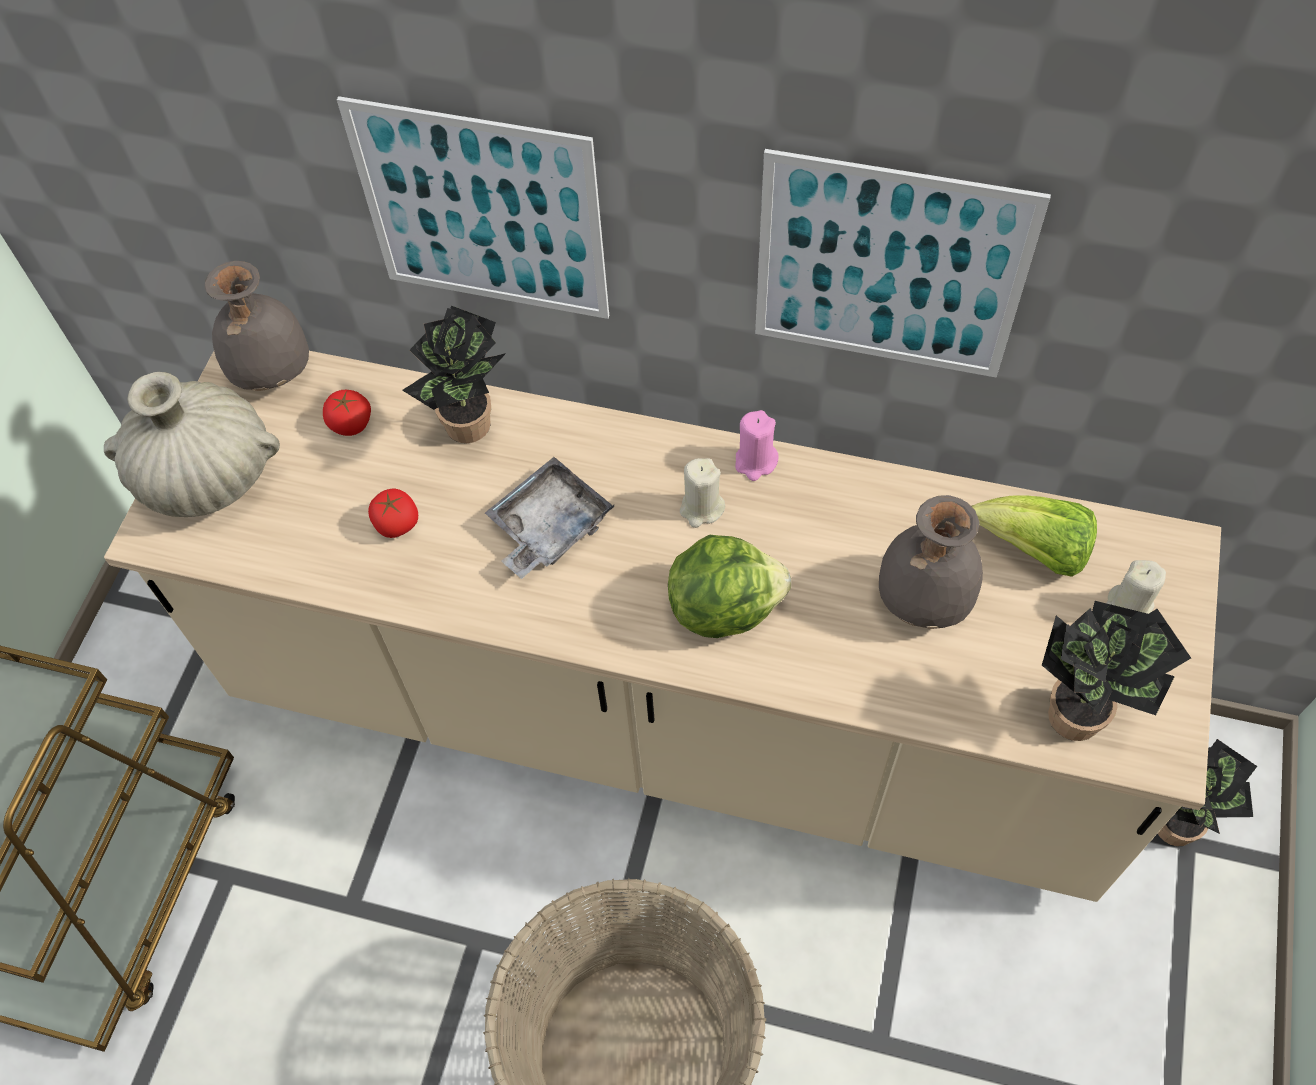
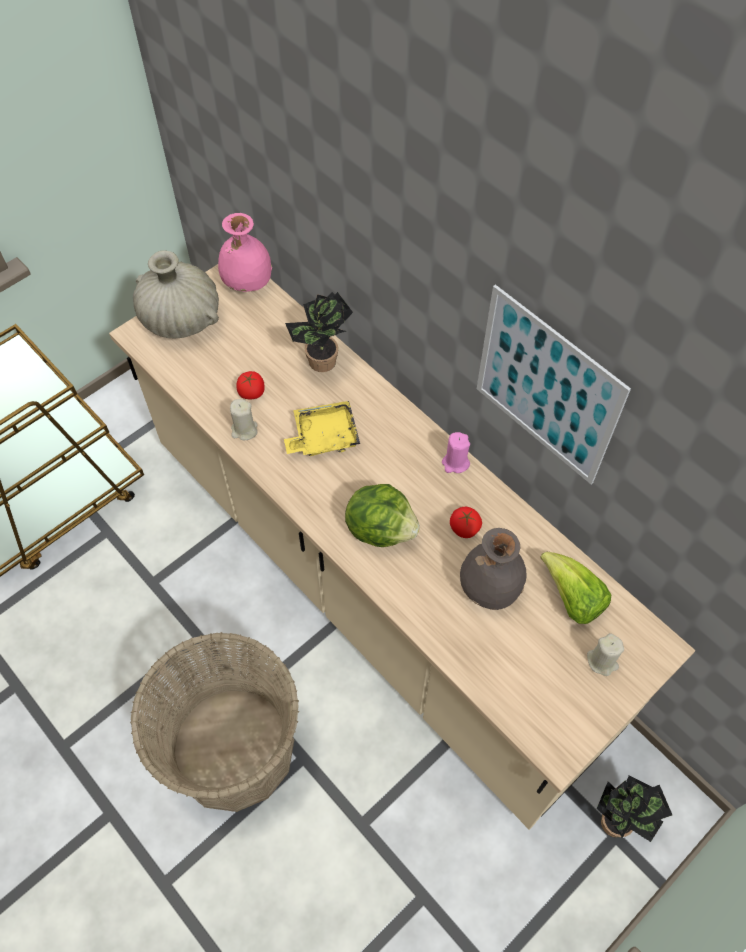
camera: 30 degrees right, 0 degrees up
(270, 372) = (247, 282): grey vase -> pink vase
(351, 424) = (266, 329): tomato -> tomato (464, 528)
(482, 212) = (362, 248): picture -> none
(548, 527) = (323, 436): grey tray -> yellow tray
(701, 508) = (408, 471): beige candle -> beige candle (244, 430)
(1080, 711) = (529, 698): potted plant -> none

